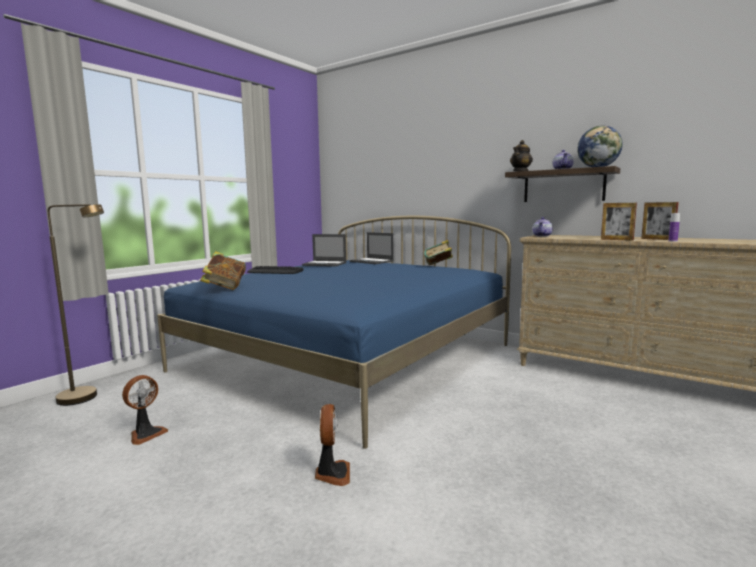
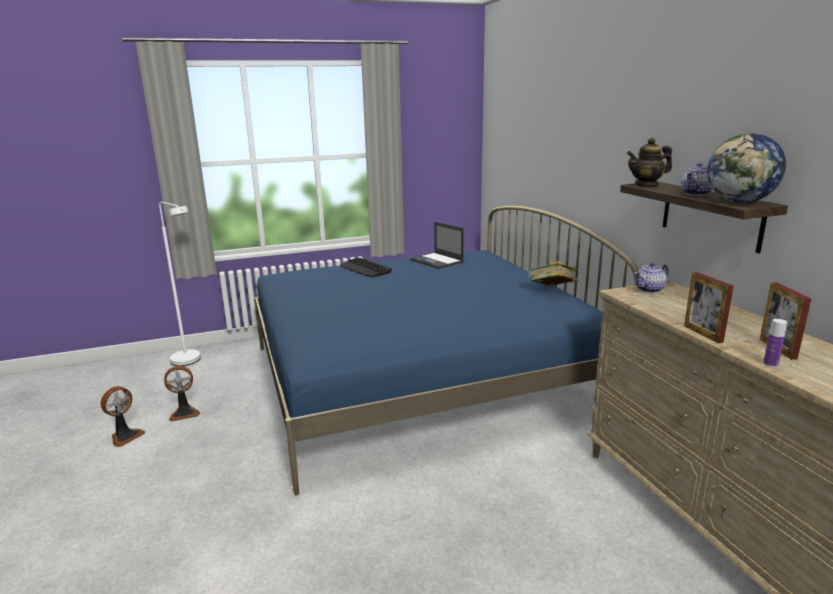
camera: 35 degrees right, 10 degrees up
(87, 398) = (190, 362): brown floor lamp -> white floor lamp
(225, 287) = (281, 290): book -> none
(332, 474) = (243, 508): fan -> fan (125, 436)
(372, 261) = (496, 264): laptop -> none

